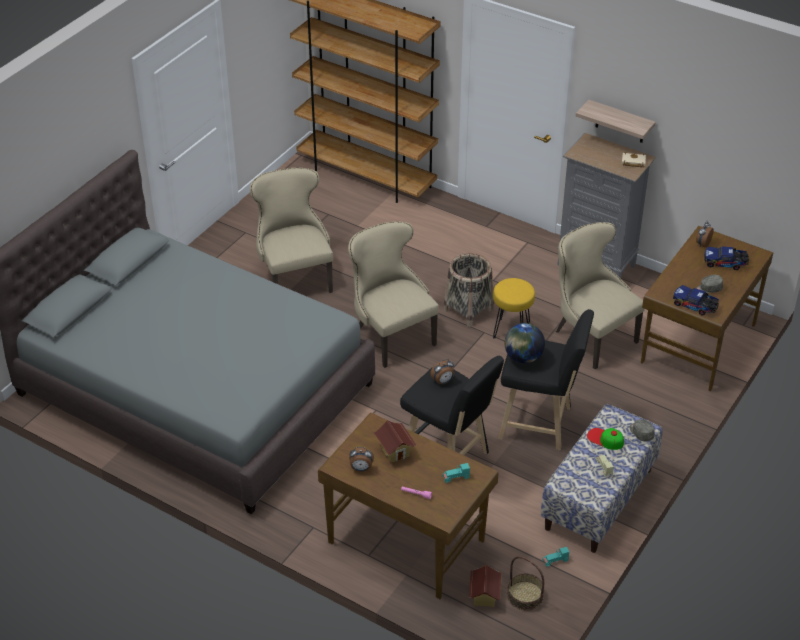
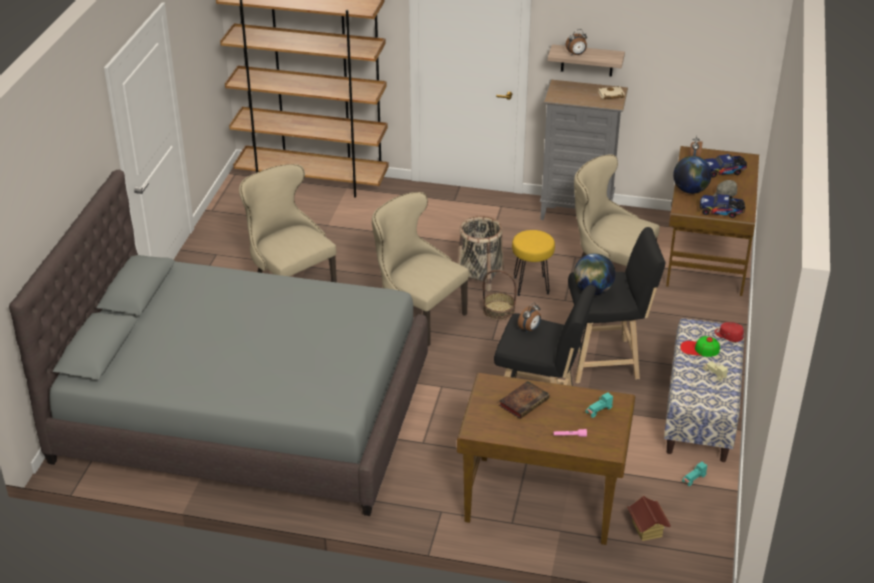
camera: 20 degrees left, 5 degrees down
(361, 469) = (501, 426): alarm clock -> alarm clock (576, 54)
(395, 451) = (524, 401): toy house -> book
(525, 595) = (684, 518): basket -> basket (498, 310)
(641, 433) = (728, 336): grey cap -> red cap
(678, 276) = (690, 190): none -> globe

